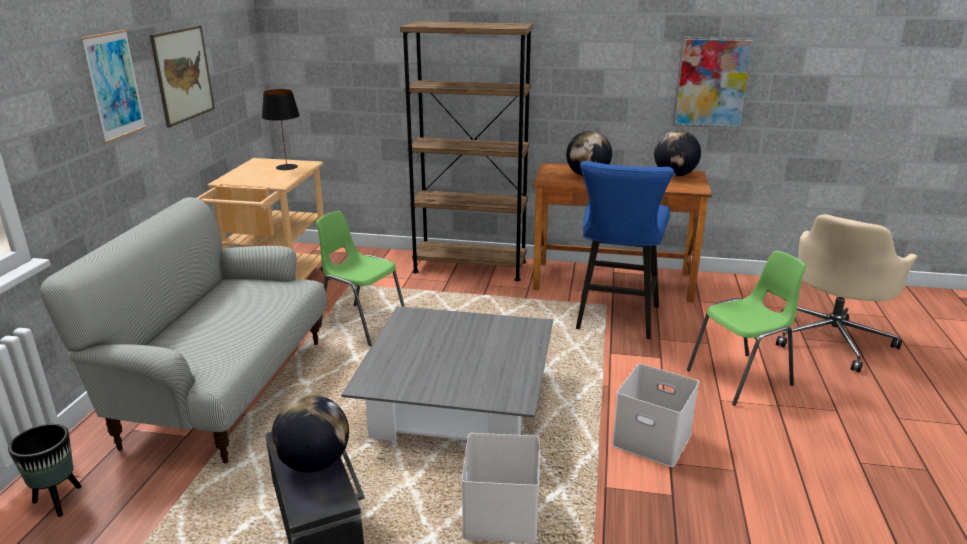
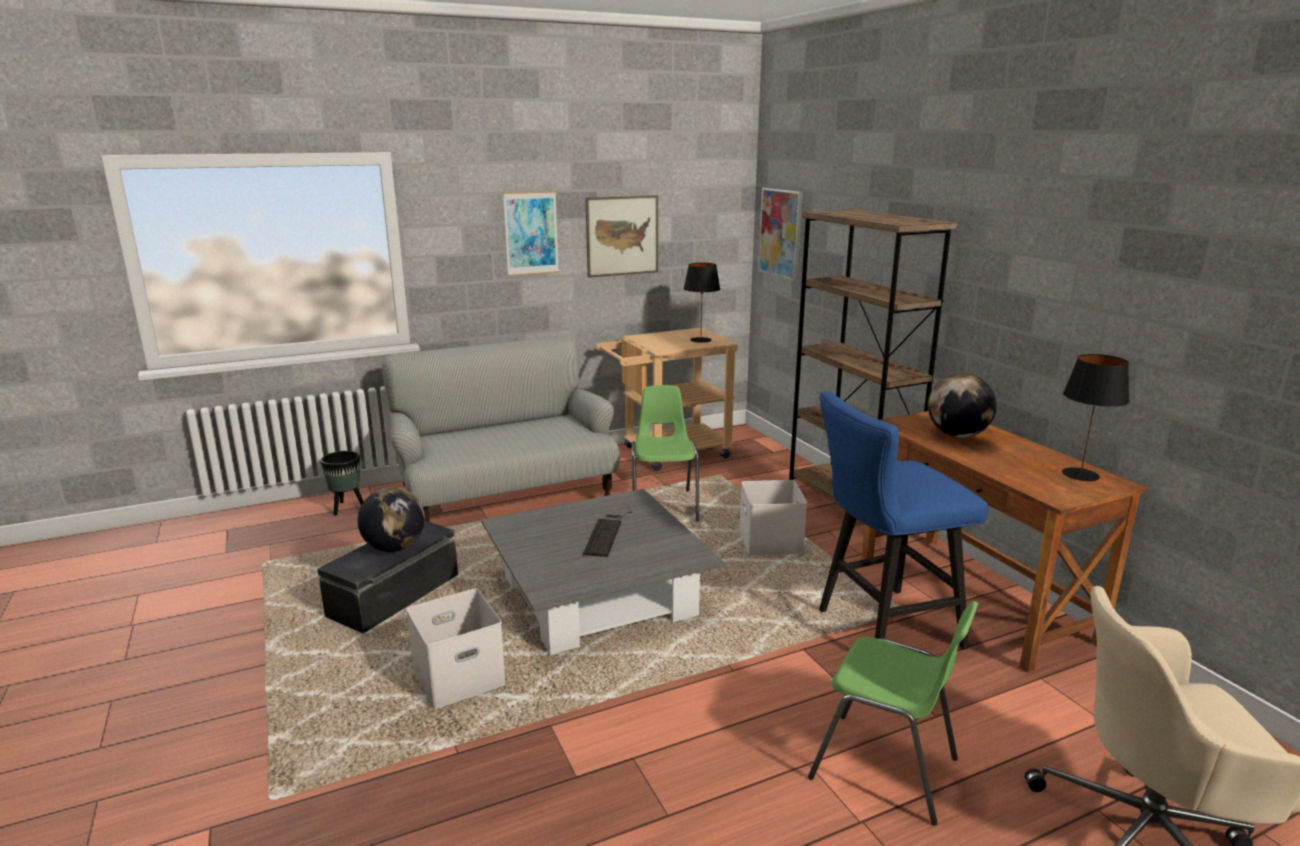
camera: 55 degrees right, 5 degrees down
(452, 346) = (606, 533): none -> keyboard
(654, 439) = (665, 732): white storage box -> white storage box (772, 543)
(674, 175) = (1079, 474): globe -> black table lamp
(712, 82) = (1181, 345): picture -> picture (781, 233)

